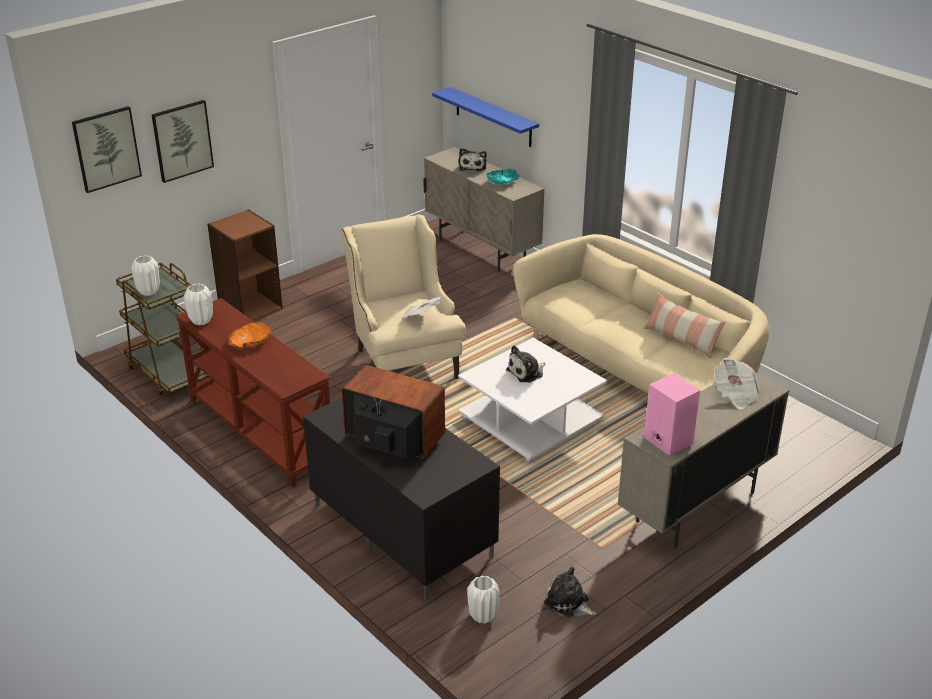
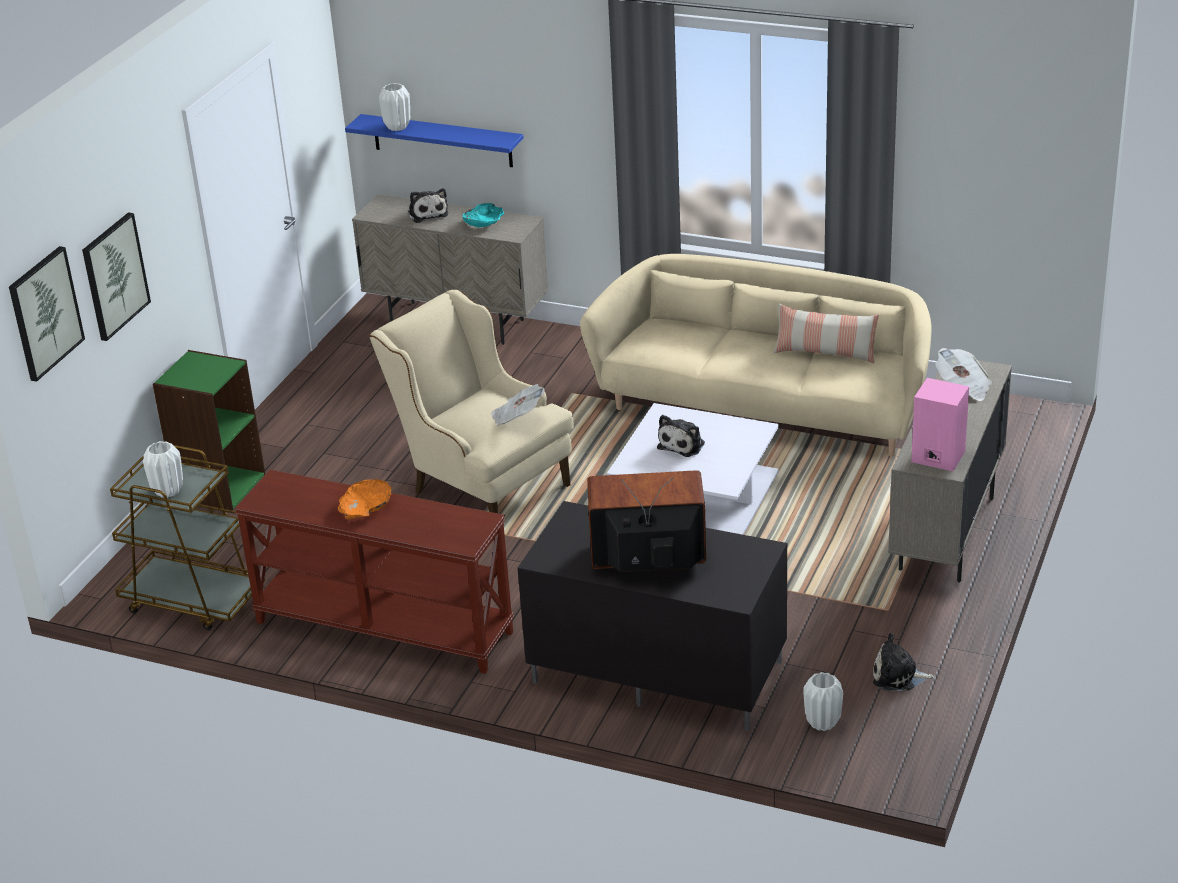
camera: 25 degrees left, 0 degrees up
(201, 321) = (276, 504): white vase -> white vase (397, 127)
(250, 307) = (219, 486): brown bookcase -> green bookcase

